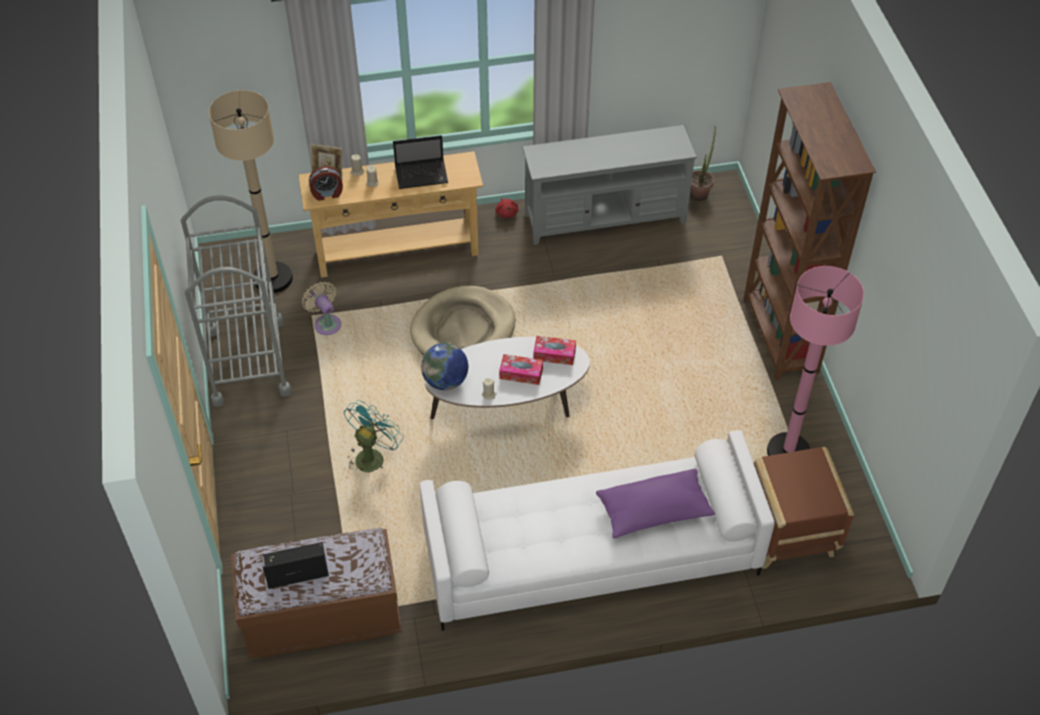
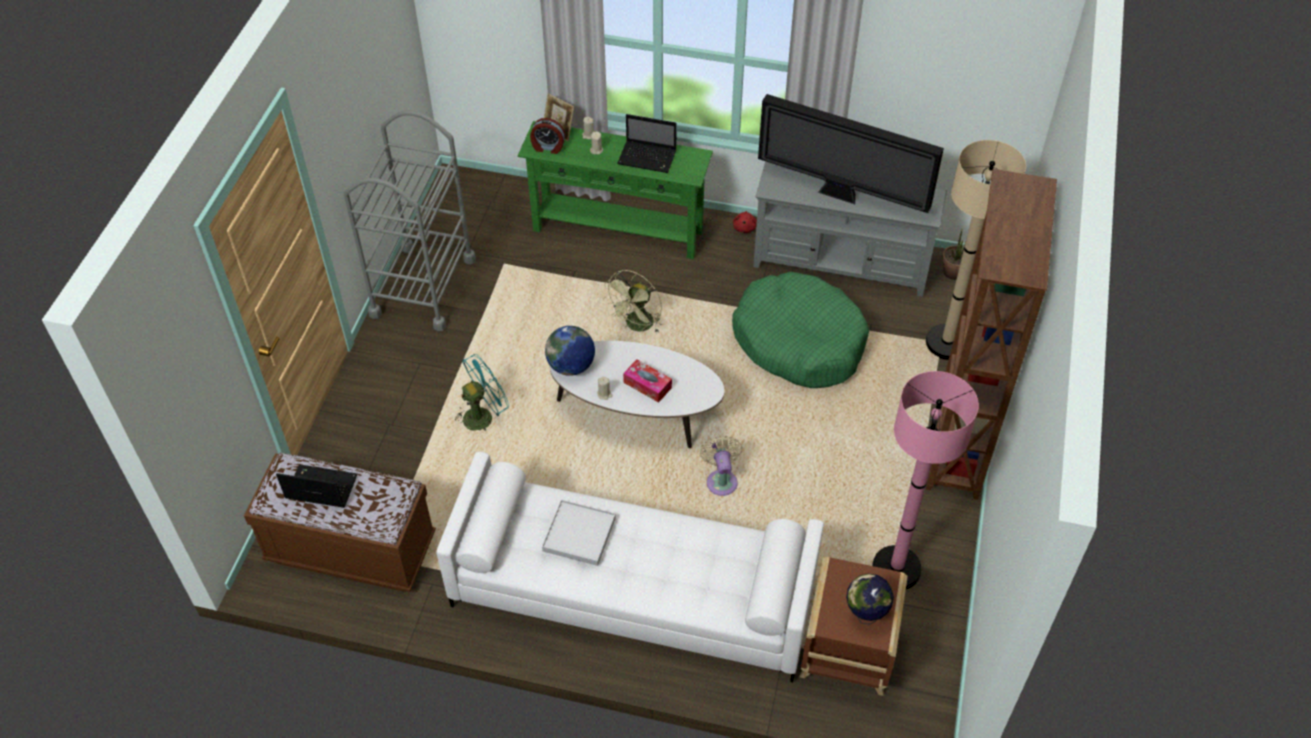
camera: 25 degrees right, 0 degrees up
(273, 278) = (489, 217): beige floor lamp -> beige floor lamp (947, 343)
(326, 323) = (513, 275): beige fan -> beige fan (721, 480)
(397, 251) = (618, 230): beige console table -> green console table
(463, 330) = (637, 326): beige dog bed -> green fan
(541, 520) = (579, 534): none -> white tray
(554, 354) = (691, 378): tissue box -> none
(602, 156) = (841, 195): none -> television
(607, 295) = (799, 341): none -> green dog bed
(653, 511) = (694, 570): purple pillow -> none
(815, 491) = (865, 614): none -> globe

